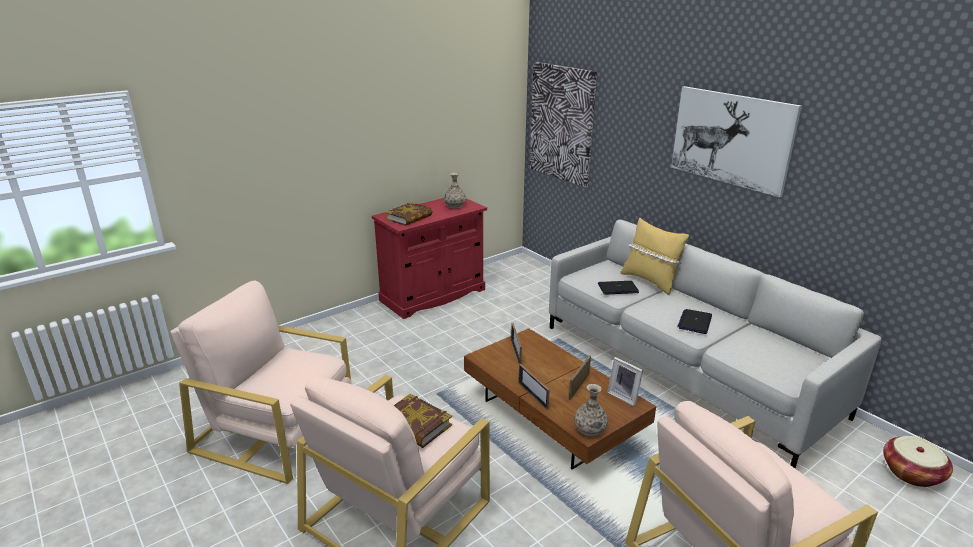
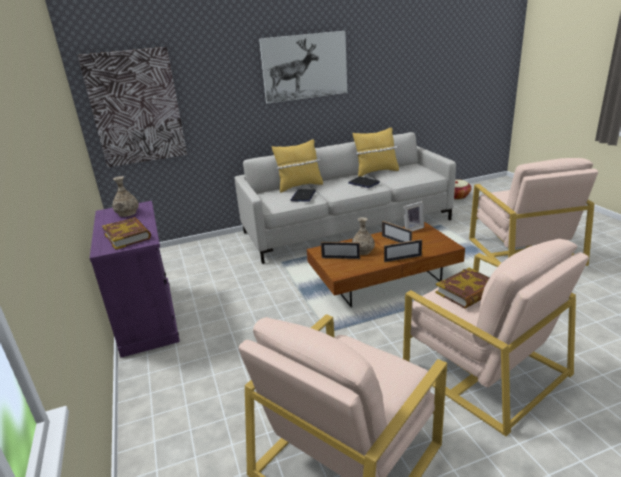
camera: 70 degrees left, 0 degrees up
(433, 295) = (148, 317): red cabinet -> purple cabinet
(590, 429) = (446, 244): vase -> vase (363, 251)
(753, 327) = (376, 172): none -> yellow pillow

